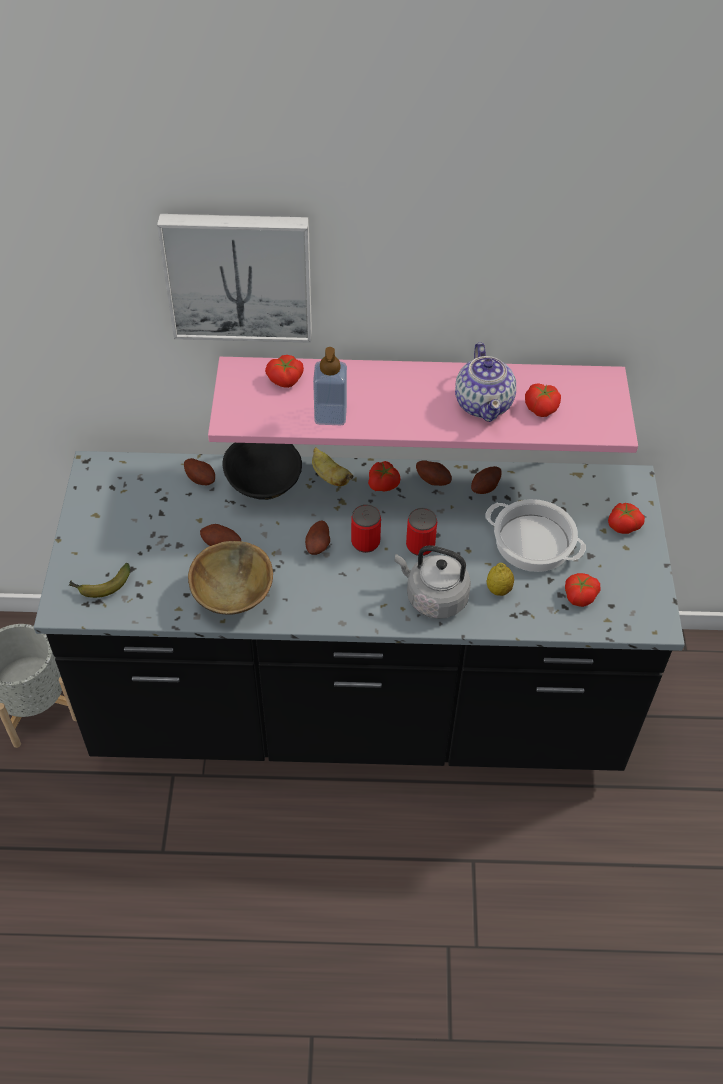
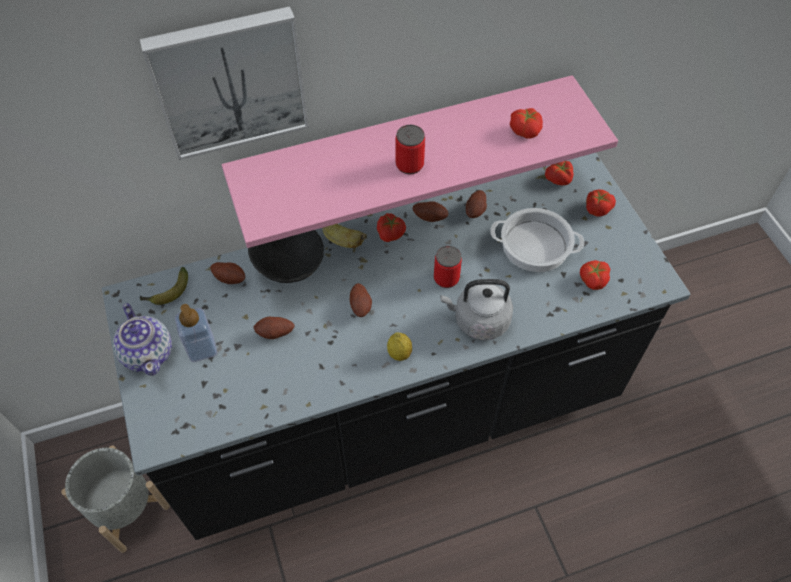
camera: 20 degrees left, 5 degrees up
(101, 586) = (182, 409): banana -> banana (167, 292)
(233, 598) = (308, 380): brown bowl -> none
(285, 380) = (293, 169): tomato -> tomato (559, 179)
(330, 415) = (349, 190): soap dispenser -> soap dispenser (202, 348)
(365, 542) = (399, 290): can -> can (409, 165)
(484, 403) = (476, 140): teapot -> teapot (148, 353)
(498, 589) = (527, 296): lemon -> lemon (399, 354)

